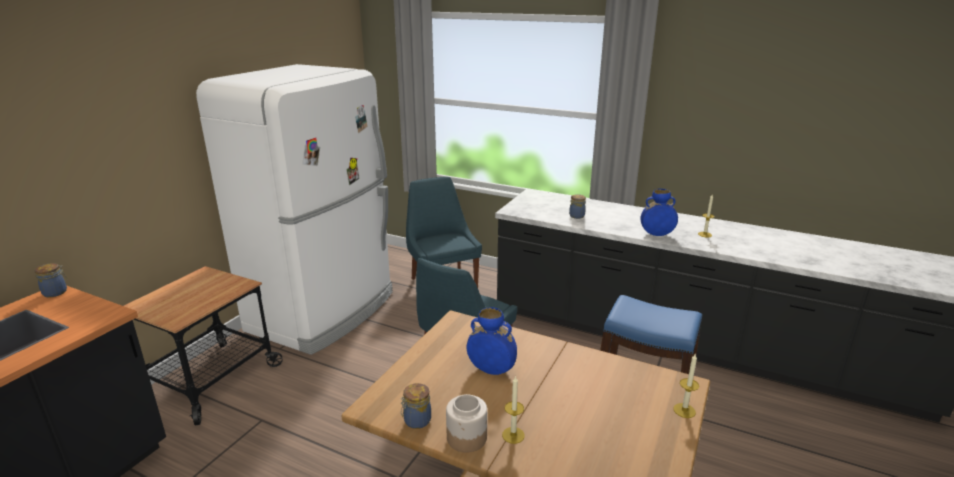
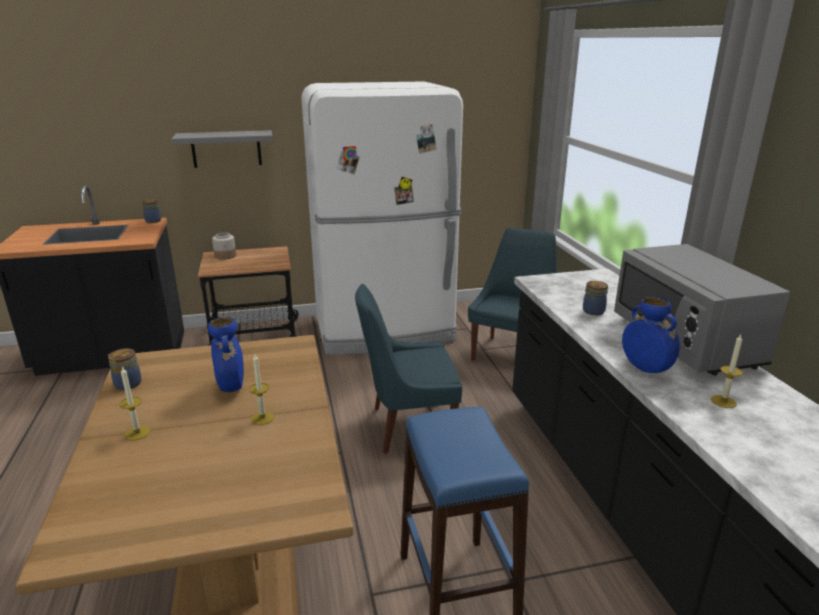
camera: 50 degrees right, 0 degrees up
(118, 173) = (226, 149): none -> grey shelf
(467, 437) = (119, 413): jar -> jar (225, 256)
(640, 214) = (685, 342): none -> grey microwave
(684, 410) = (261, 523): candle -> candle (262, 418)

